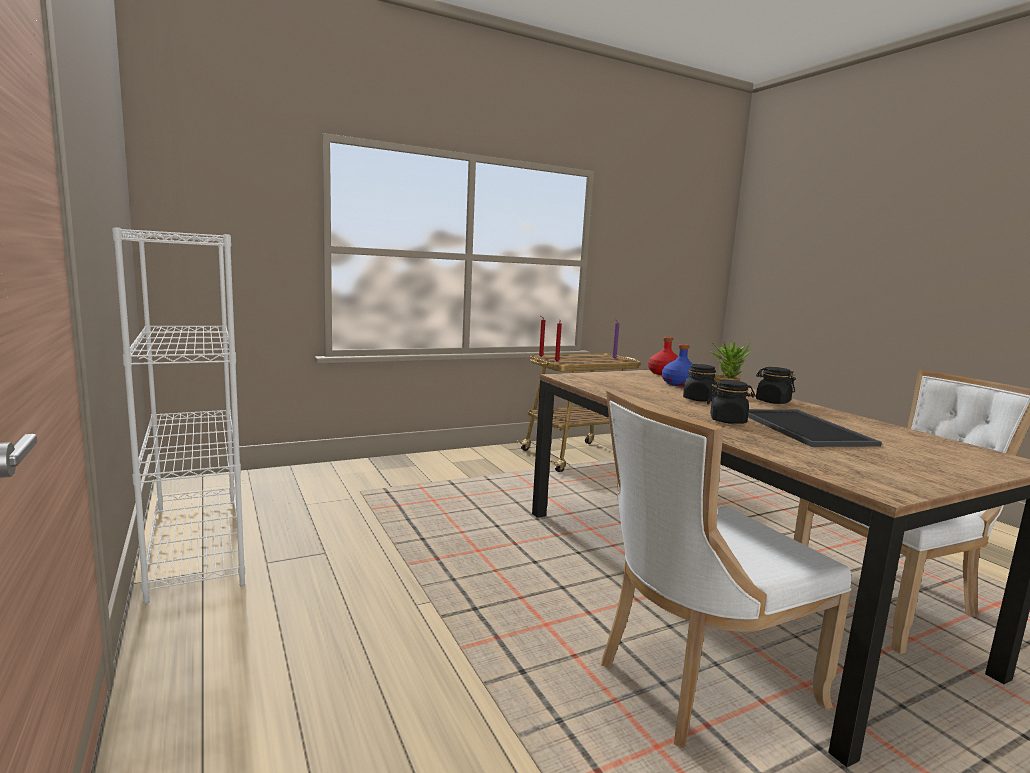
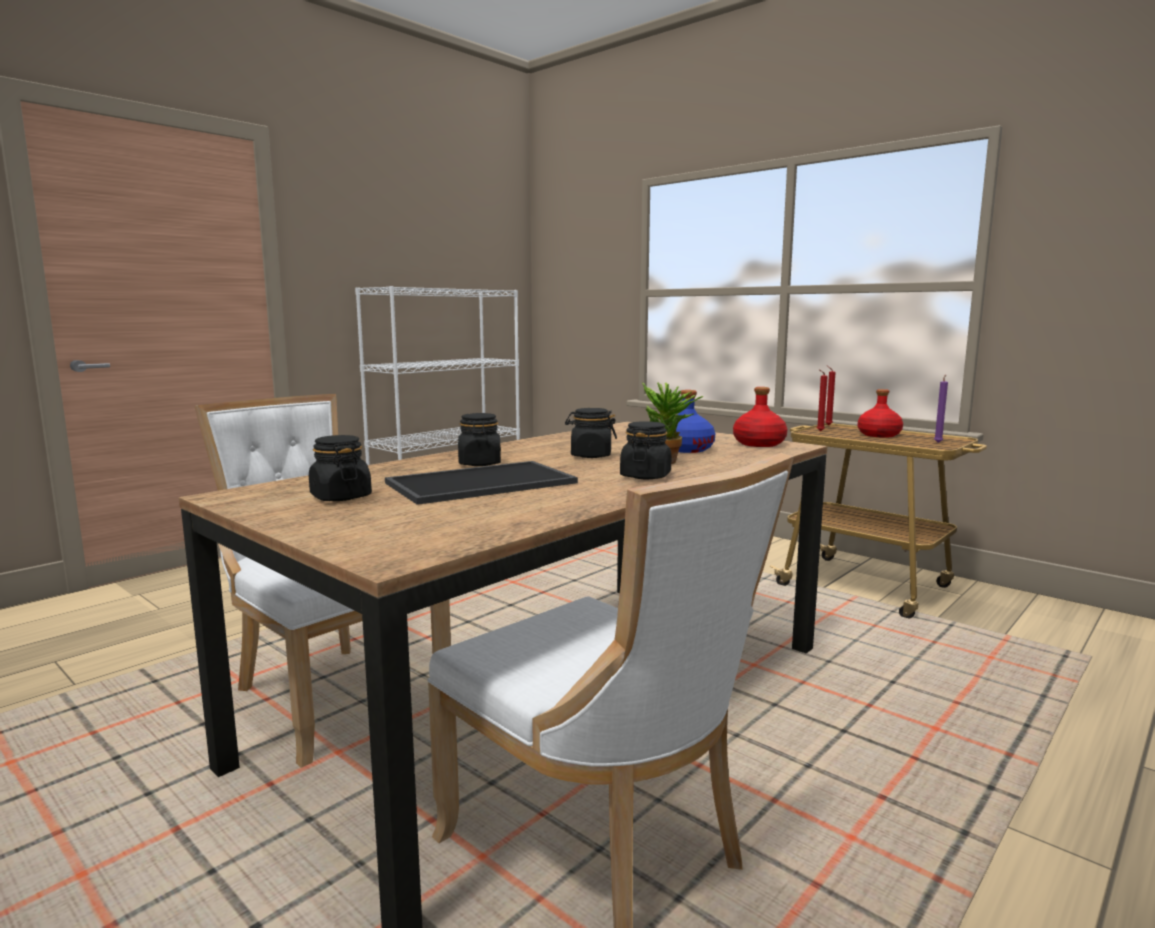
camera: 70 degrees right, 0 degrees up
(580, 358) = (879, 435): none -> red bottle
(868, 460) = (340, 497): none -> black jar

